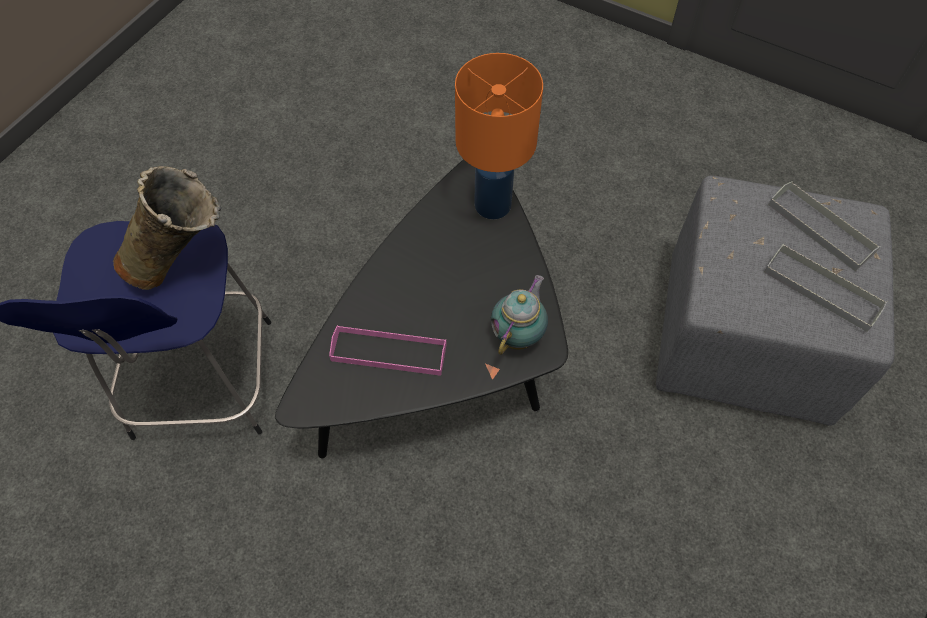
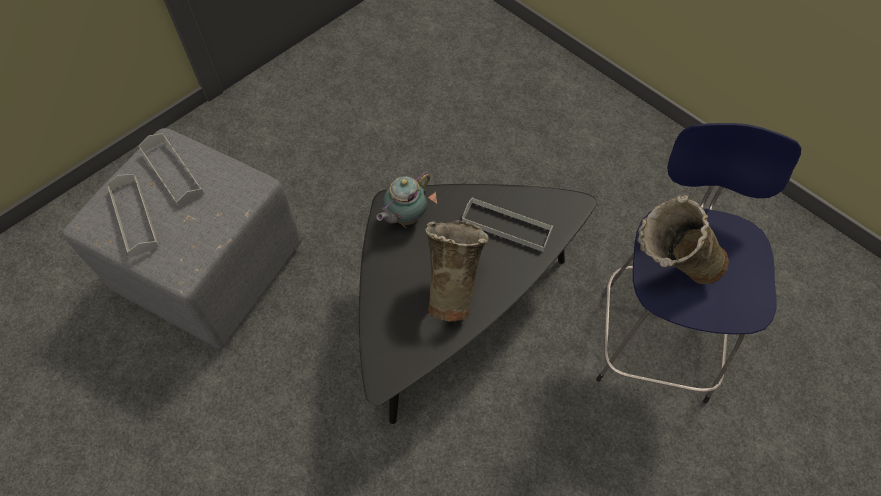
camera: 165 degrees left, 0 degrees up
(389, 352) = (506, 226): pink tray -> grey tray
(435, 265) = (452, 288): none -> beige vase
(494, 205) = (383, 334): orange table lamp -> none

